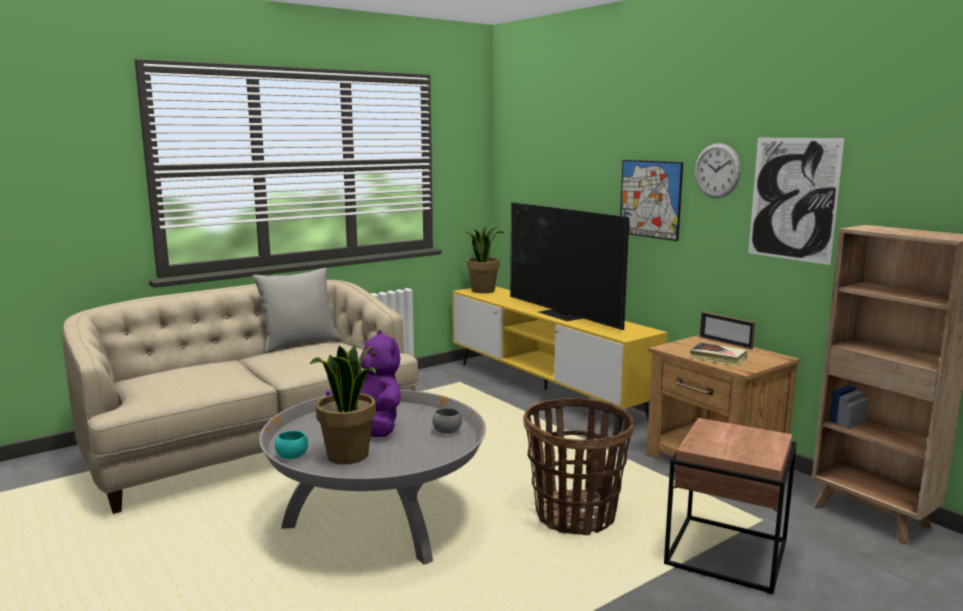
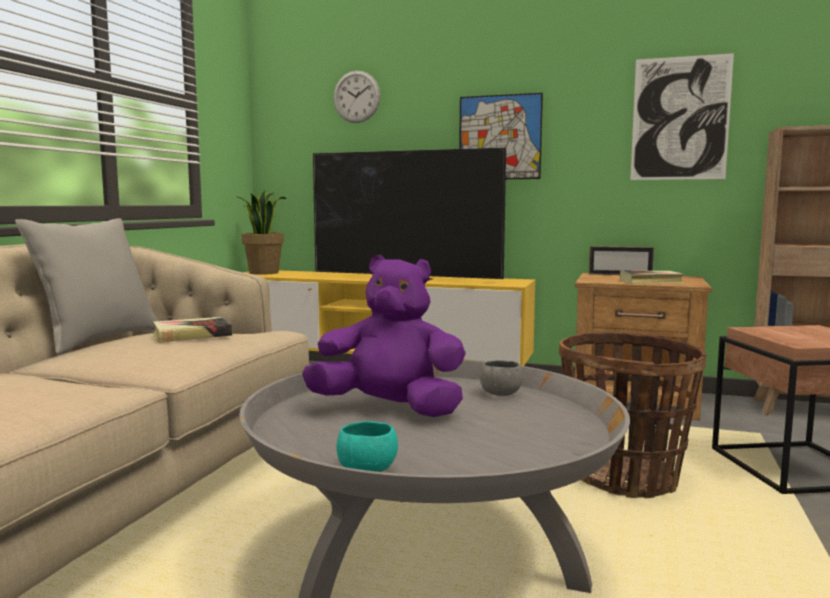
camera: 35 degrees left, 5 degrees down
(336, 351) = (192, 335): none -> book
(348, 456) = (448, 448): potted plant -> none
(717, 170) = (587, 98): wall clock -> wall clock (356, 97)

